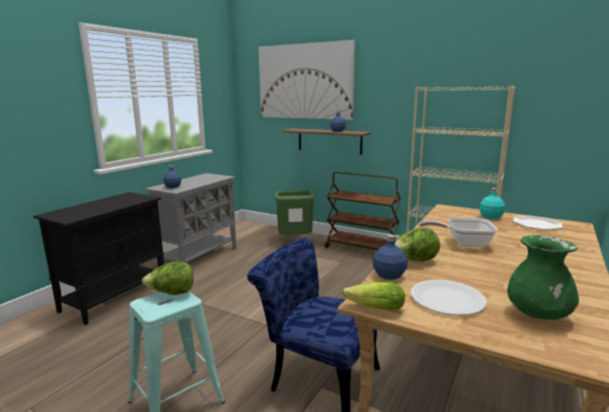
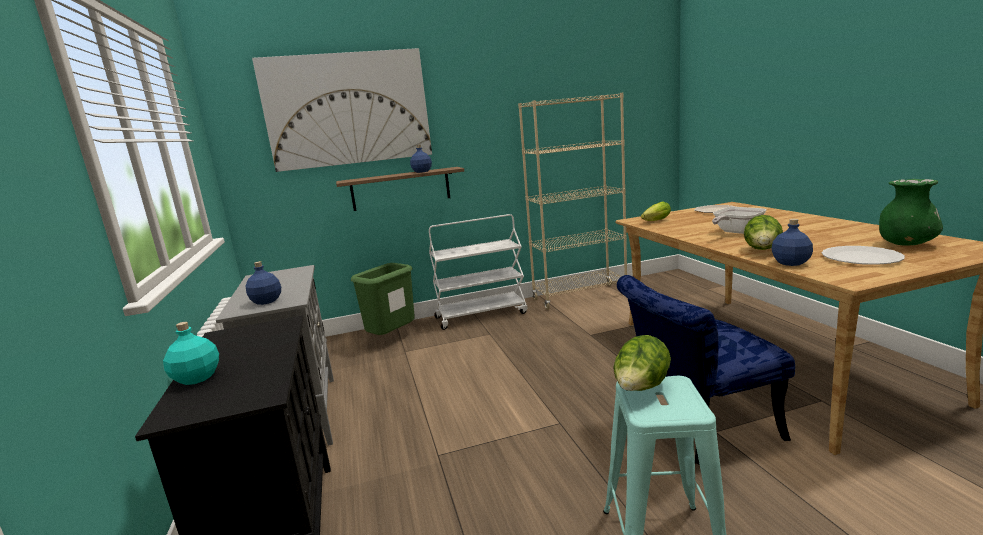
camera: 45 degrees left, 0 degrees up
(361, 249) = (481, 315): brown cart -> white cart
(372, 308) = (867, 280): lettuce -> lettuce (654, 221)
(490, 217) = (679, 215): turquoise bottle -> turquoise bottle (196, 378)

